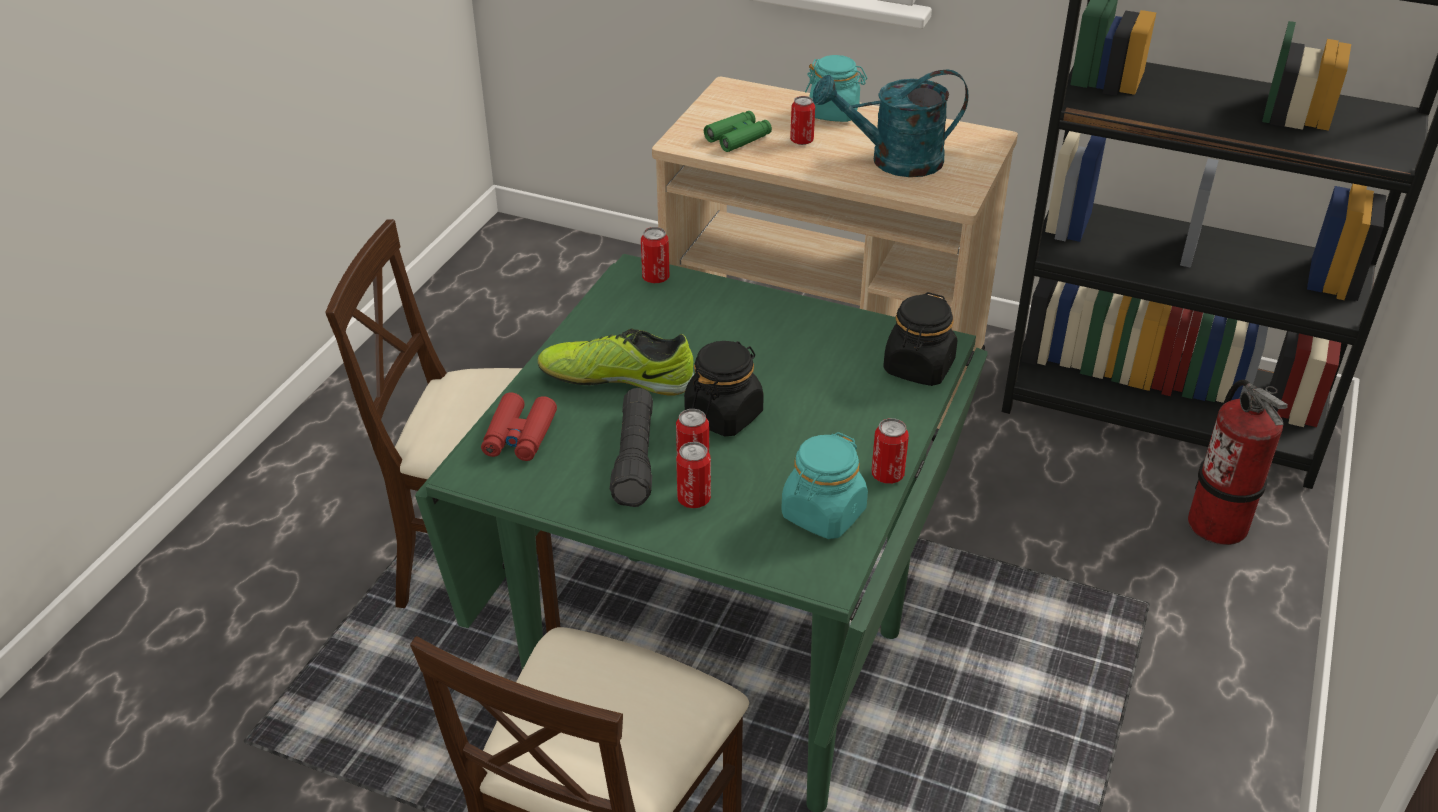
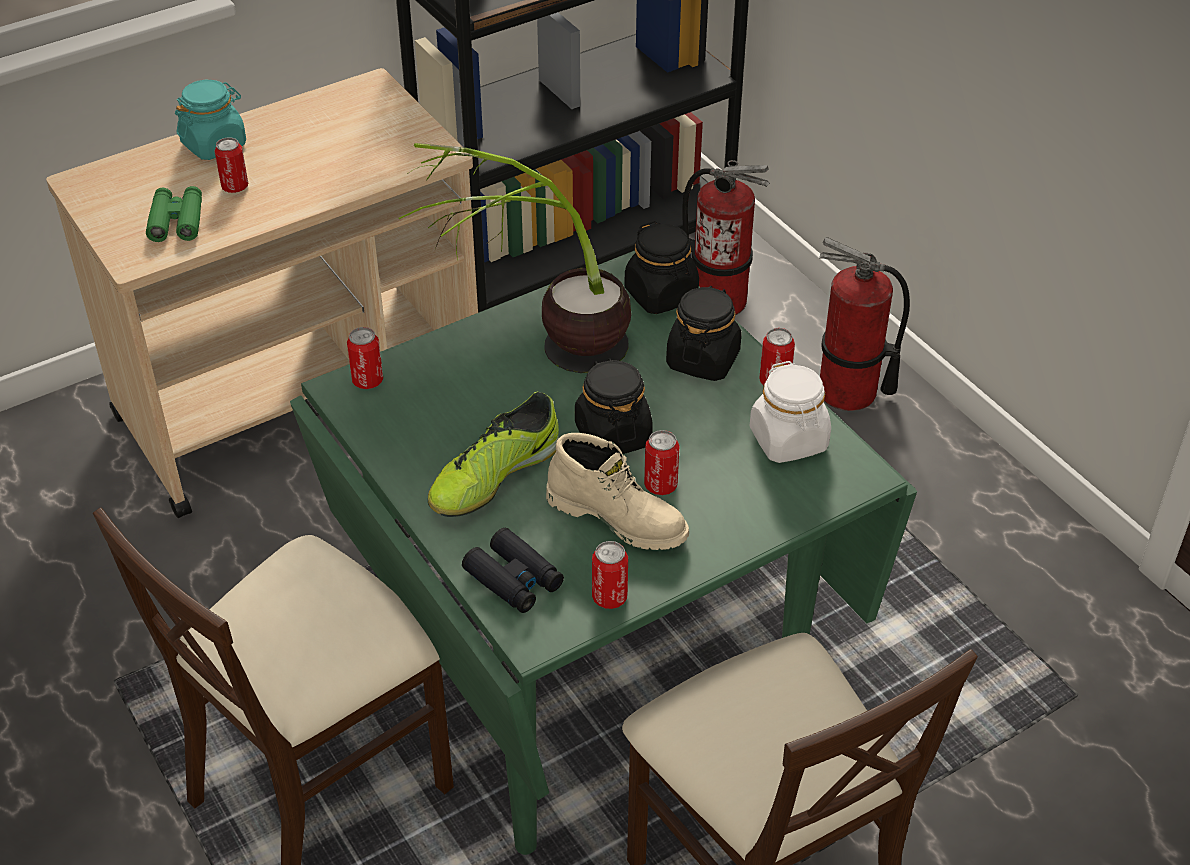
camera: 55 degrees left, 5 degrees up
(519, 436) = (514, 579): red binoculars -> black binoculars
(635, 459) = (618, 517): black flashlight -> beige boot
(694, 499) = (704, 506): can -> can (609, 597)
(767, 341) = (538, 360): none -> potted plant
(823, 514) = (789, 440): turquoise jar -> white jar
(867, 423) = (703, 359): none -> black jar
(893, 161) = (338, 154): turquoise watering can -> none
(1221, 667) = (848, 392): none -> fire extinguisher

